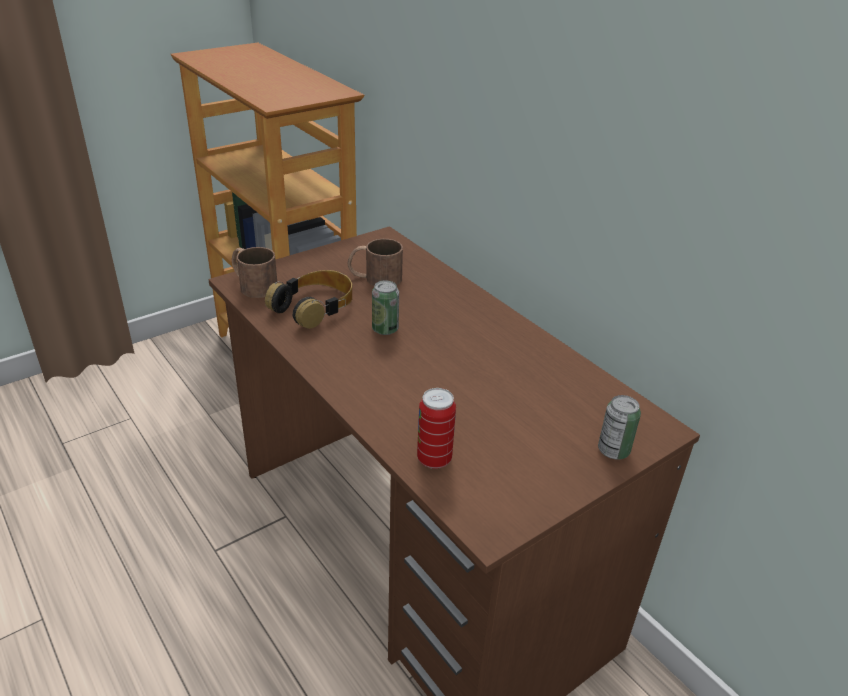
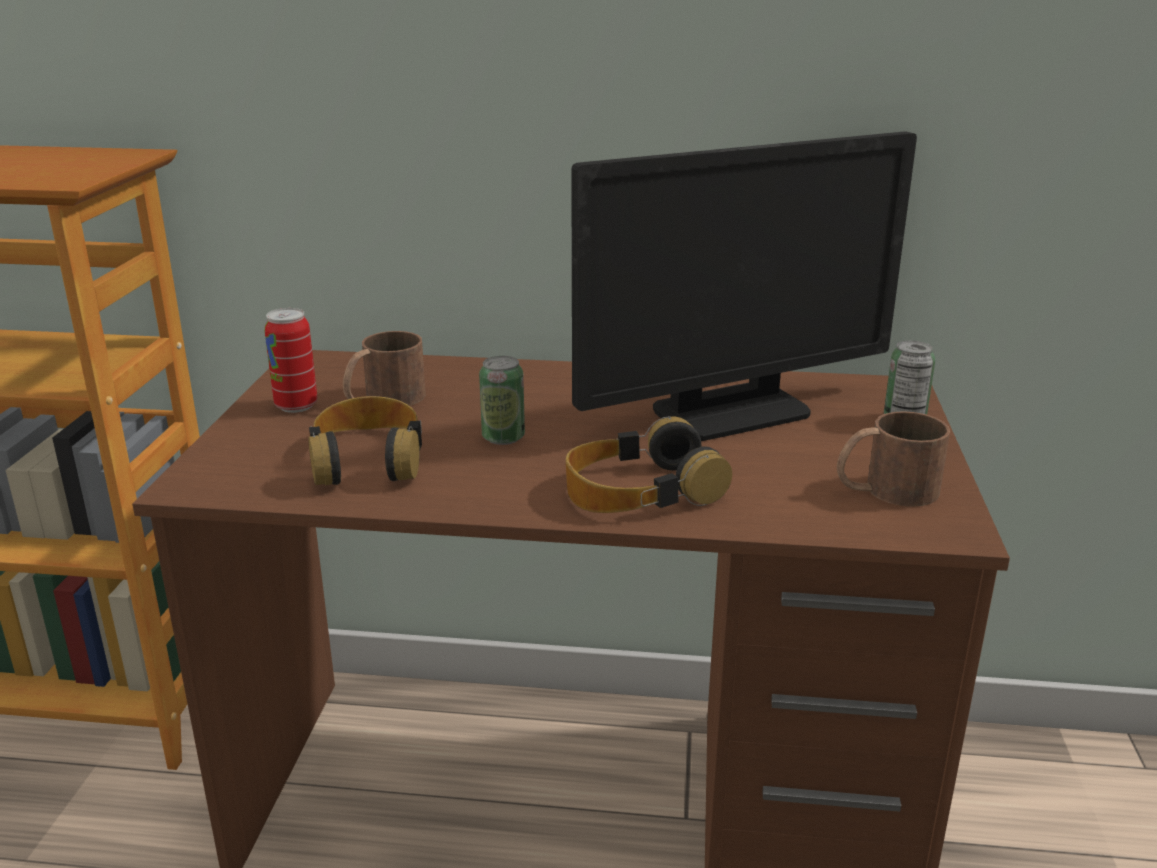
camera: 45 degrees left, 10 degrees down
(252, 284) = (224, 477): brown mug -> brown mug (885, 490)
(388, 397) = (641, 490): none -> headphones
(434, 459) = (797, 511): can -> can (296, 406)
(522, 381) = (730, 411): none -> monitor

